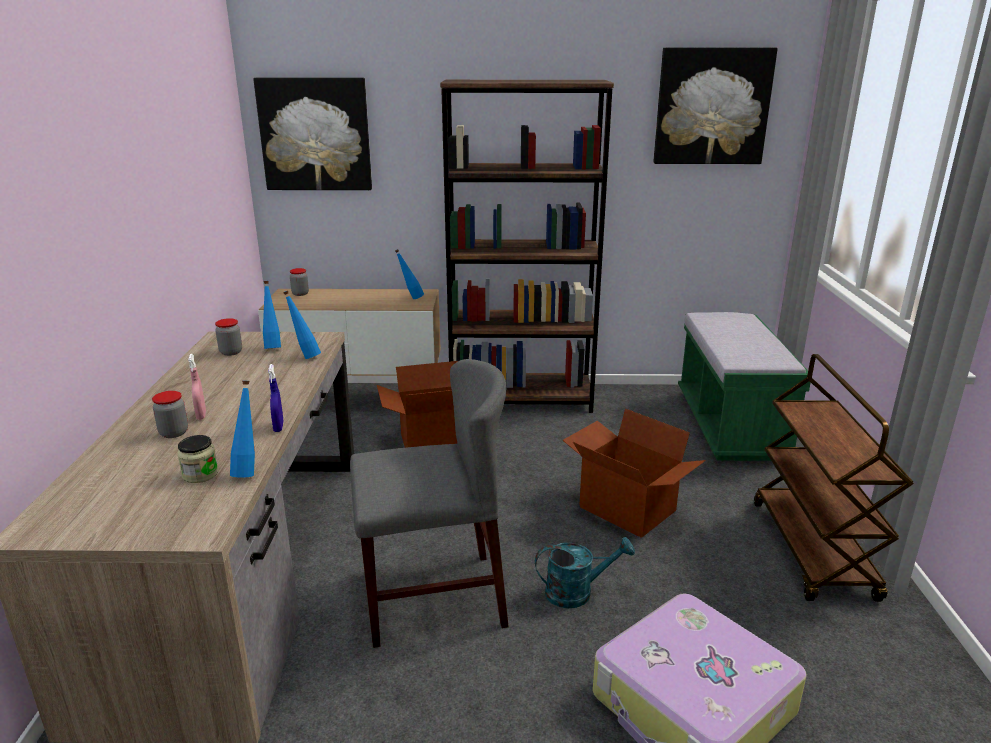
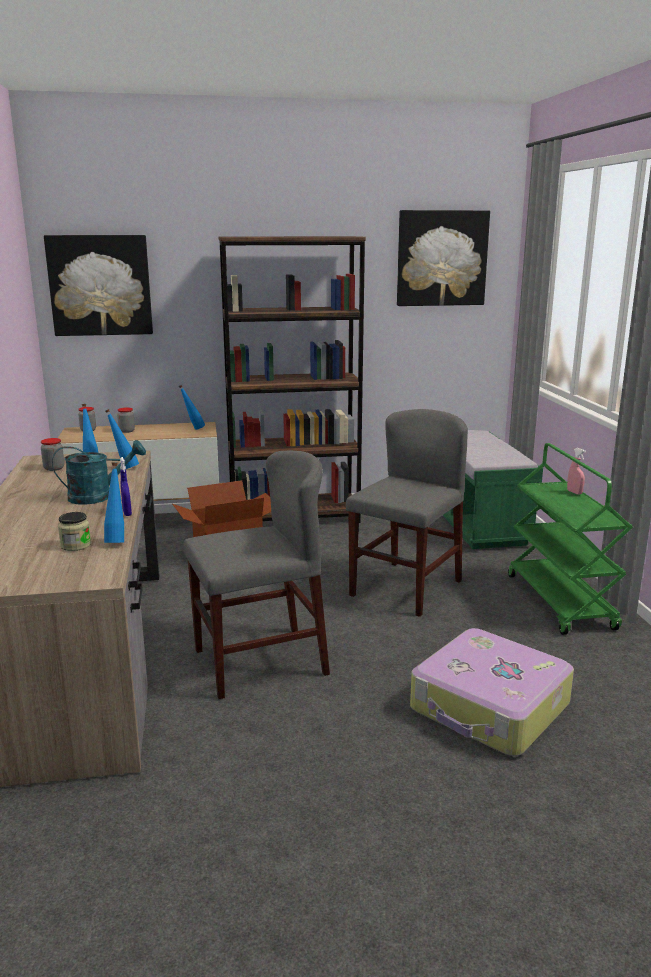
camera: 10 degrees left, 5 degrees down
(174, 433) = (35, 522): jar -> jar (127, 431)
(201, 415) = (53, 510): pink spray bottle -> pink spray bottle (574, 492)
(577, 592) = (380, 646): turquoise watering can -> turquoise watering can (98, 496)
(626, 509) = (406, 588): cardboard box -> grey chair
(813, 550) = (560, 602): brown cart -> green cart

